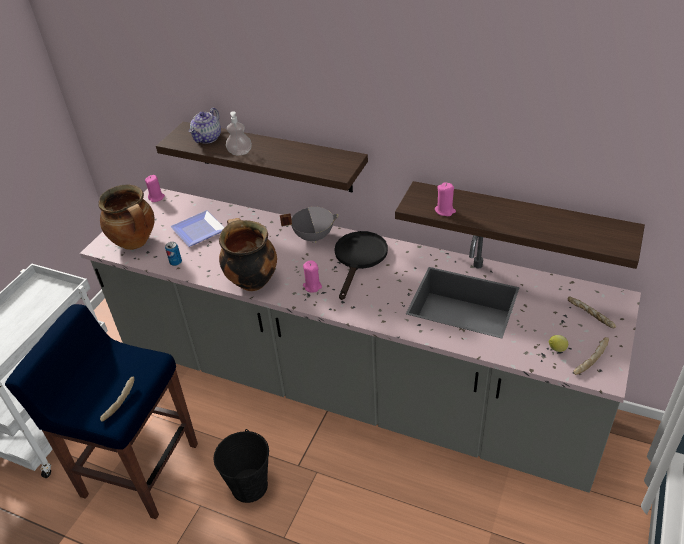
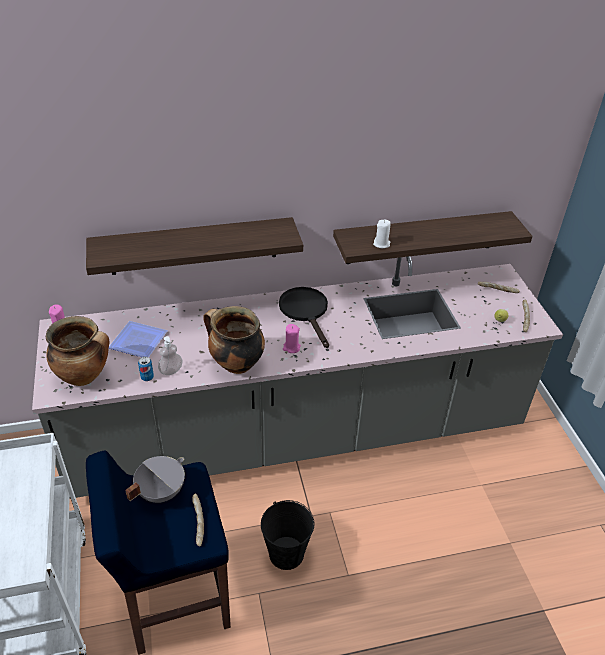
camera: 40 degrees left, 0 degrees up
(207, 138) = (133, 245): teapot -> none
(240, 152) = (180, 248): soap dispenser -> soap dispenser (171, 370)
(313, 236) = (250, 308): grey cooking pot -> grey cooking pot (160, 491)
(445, 211) = (381, 244): pink candle -> white candle

